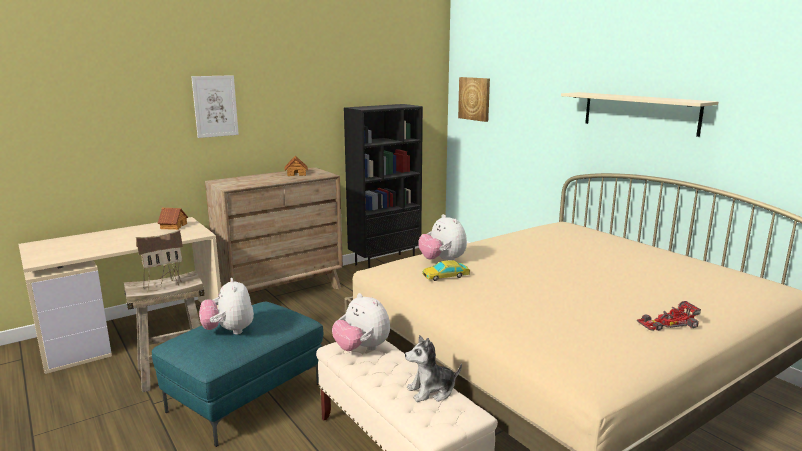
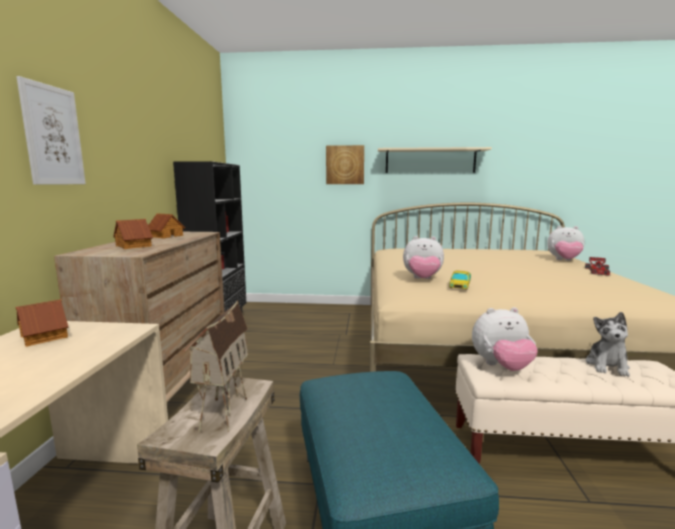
camera: 50 degrees left, 5 degrees down
(229, 331) = (394, 419): plush toy -> plush toy (564, 260)
(251, 180) = (133, 246): none -> toy house
(474, 98) = (263, 162): picture -> picture (345, 165)

